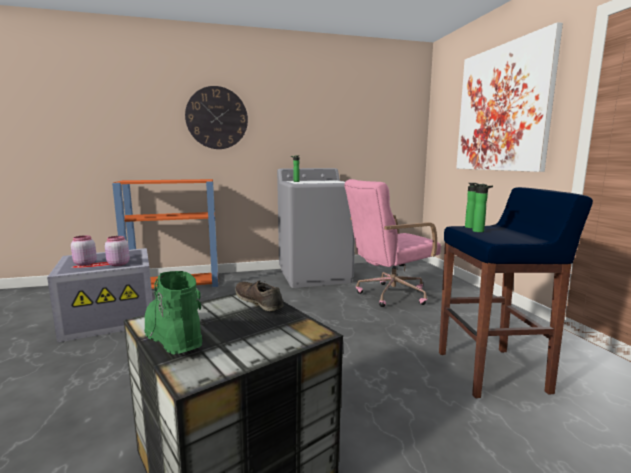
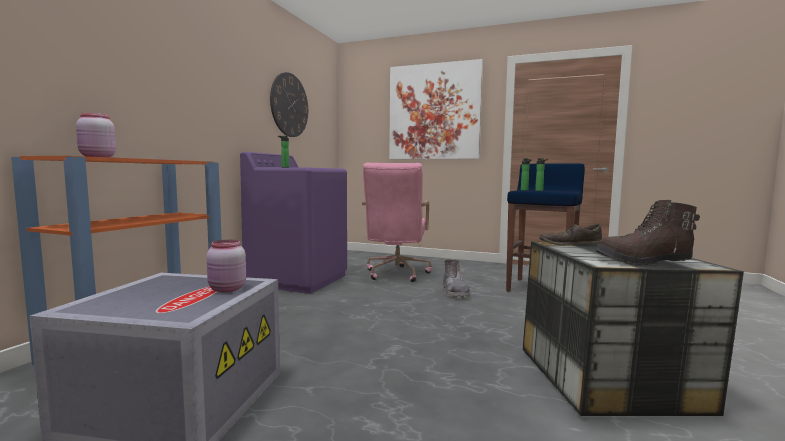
camera: 55 degrees left, 5 degrees down
(84, 264) = (163, 304): pink jar -> pink jar (97, 157)
(172, 337) = (644, 262): green boot -> brown boot
(217, 118) = (169, 70): wall clock -> wall clock (289, 105)
(315, 275) = (298, 280): grey washing machine -> purple washing machine
(382, 331) = (455, 293): none -> grey boot

